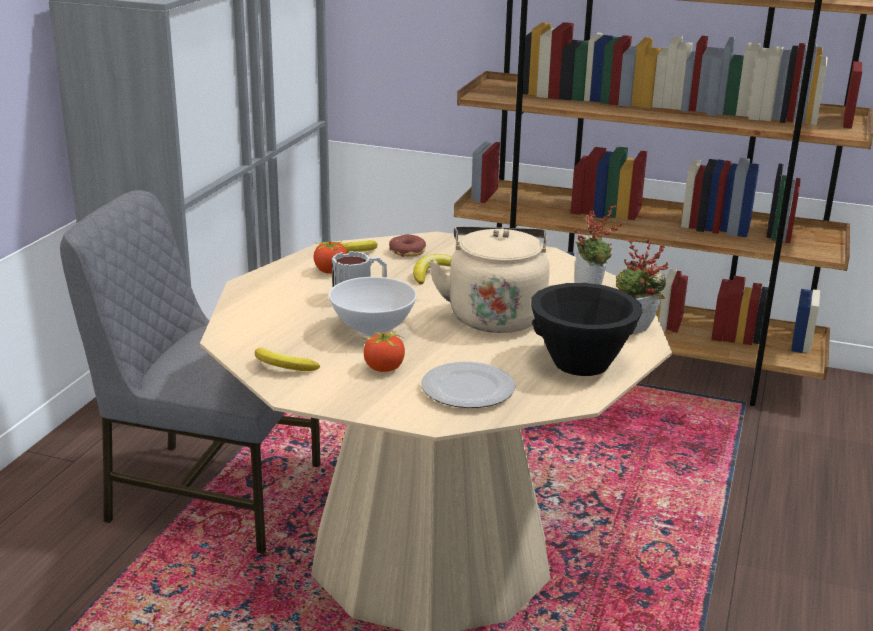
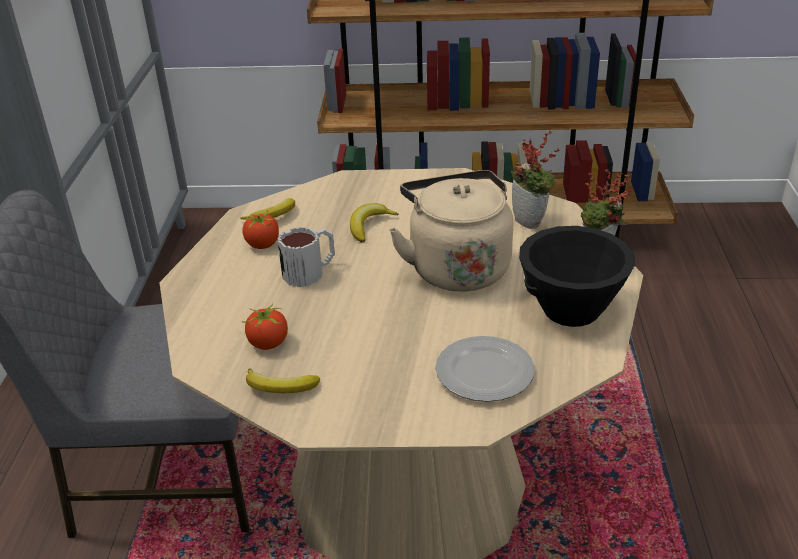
camera: 15 degrees left, 10 degrees up
(372, 330) = (346, 315): white bowl -> none
(383, 368) = (386, 364): tomato -> tomato (268, 343)
(407, 252) = (327, 202): donut -> none

